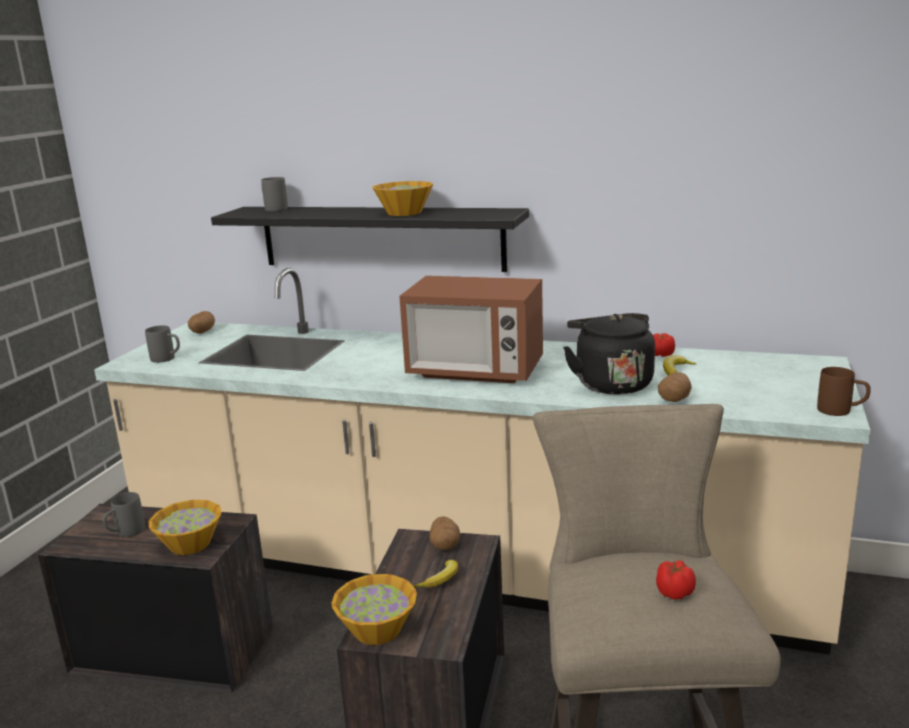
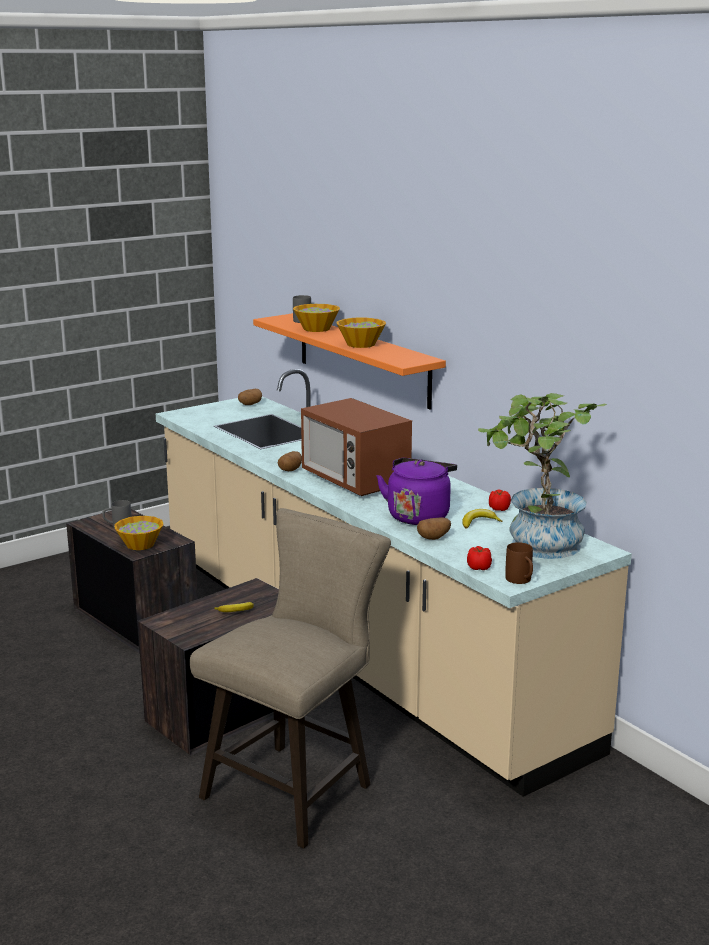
camera: 35 degrees right, 0 degrees up
(167, 359) = (201, 418): grey mug -> none
(377, 629) = (167, 620): bowl -> bowl (316, 329)
(380, 238) = (363, 359): black shelf -> orange shelf
(445, 545) = (266, 596): potato -> potato (290, 470)
(611, 383) = (419, 515): black kettle -> purple kettle
(674, 592) = (284, 645): tomato -> tomato (479, 567)
(771, 376) = (536, 546): none -> potted plant

